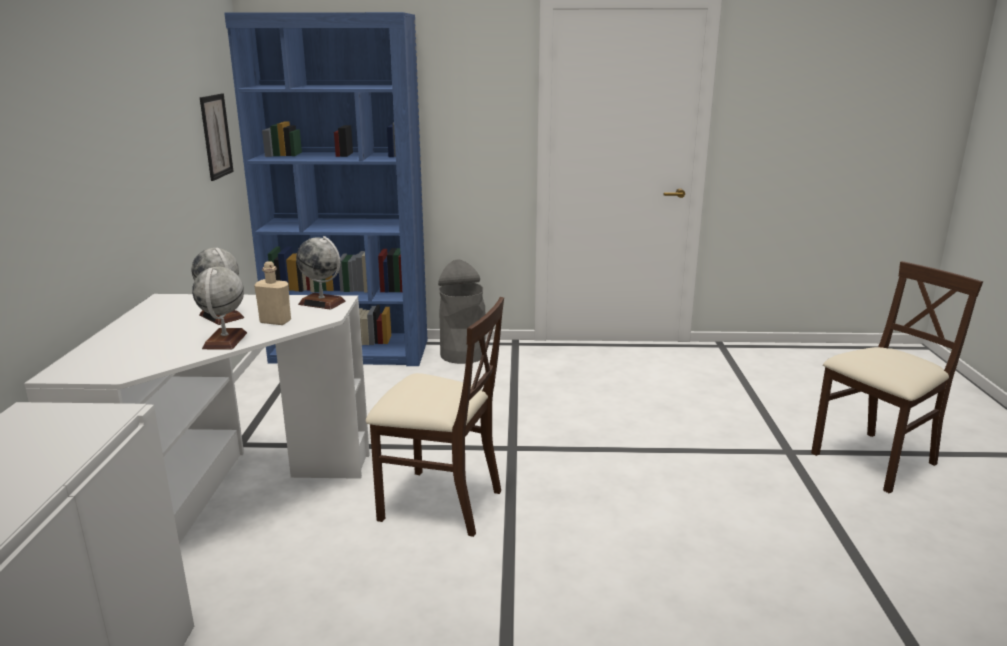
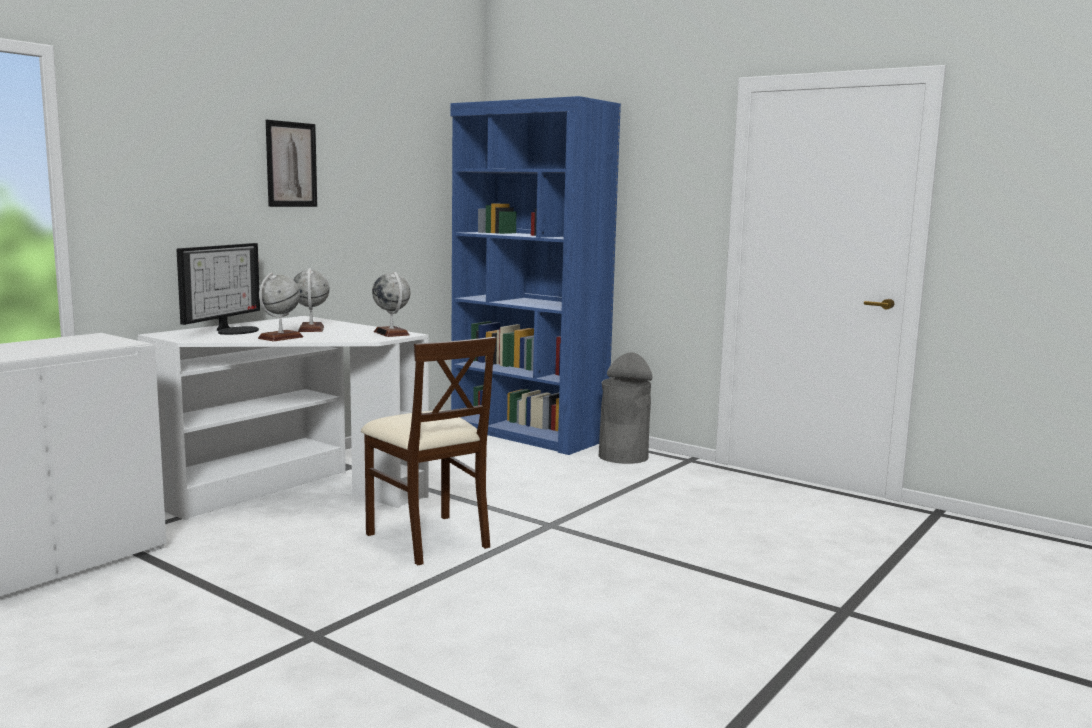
camera: 35 degrees right, 10 degrees down
(138, 342) = (234, 330): none -> monitor
(216, 136) = (430, 208): picture -> picture (291, 164)
(275, 321) = (335, 336): beige bottle -> none
(875, 460) = (950, 652): beige chair -> none

